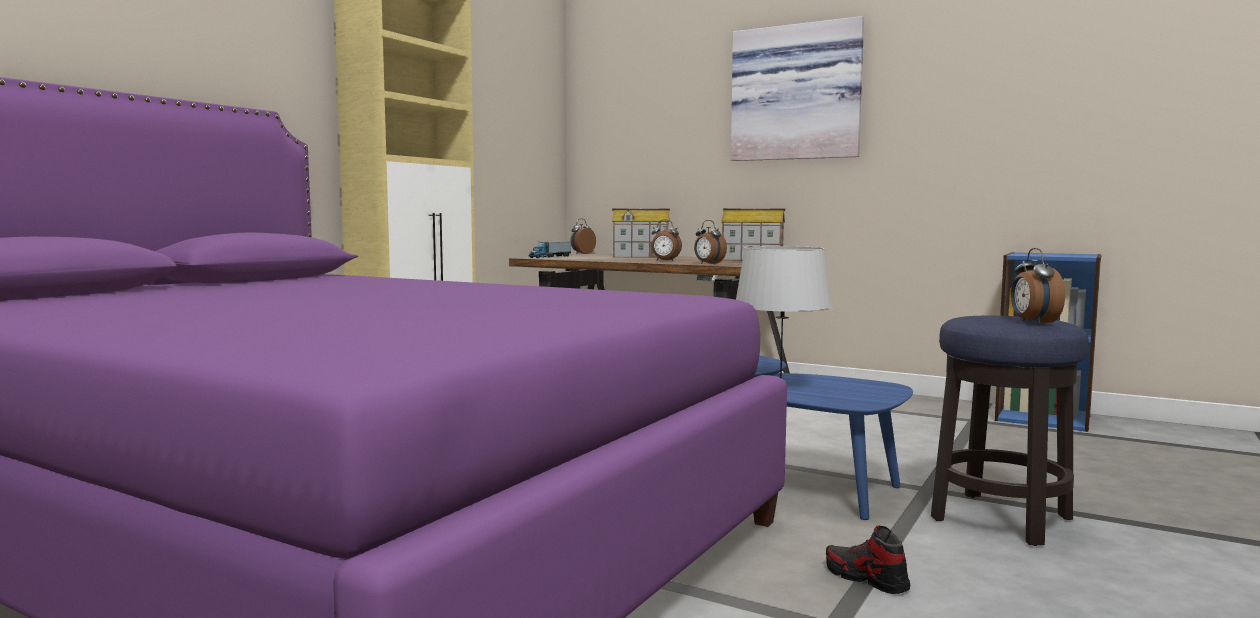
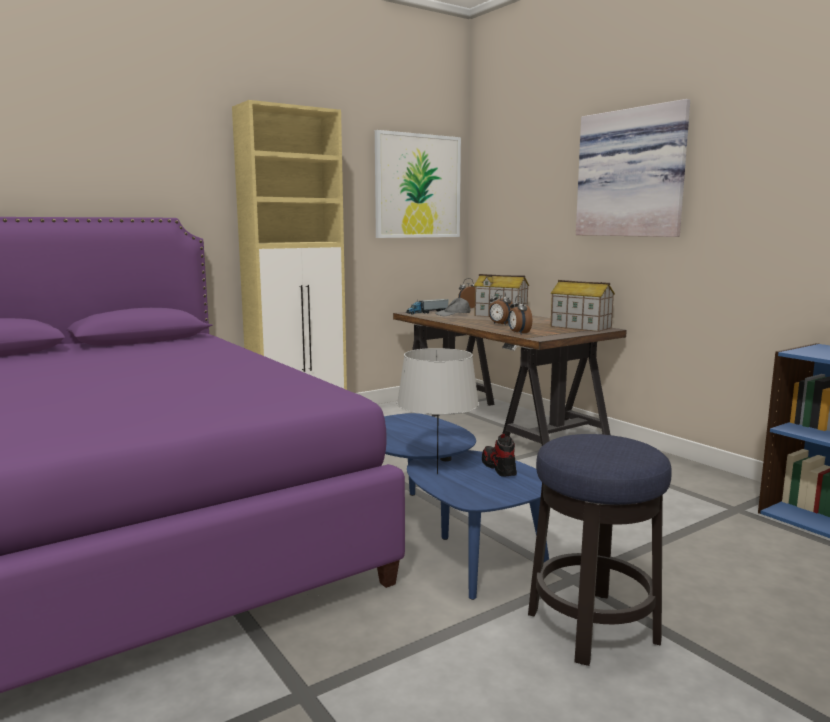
camera: 25 degrees right, 5 degrees up
(522, 105) = (417, 186): none -> picture
(585, 257) = (453, 314): none -> grey cap
(866, 579) = (388, 657): shoe -> shoe (498, 467)
(1033, 323) = (607, 456): alarm clock -> none

